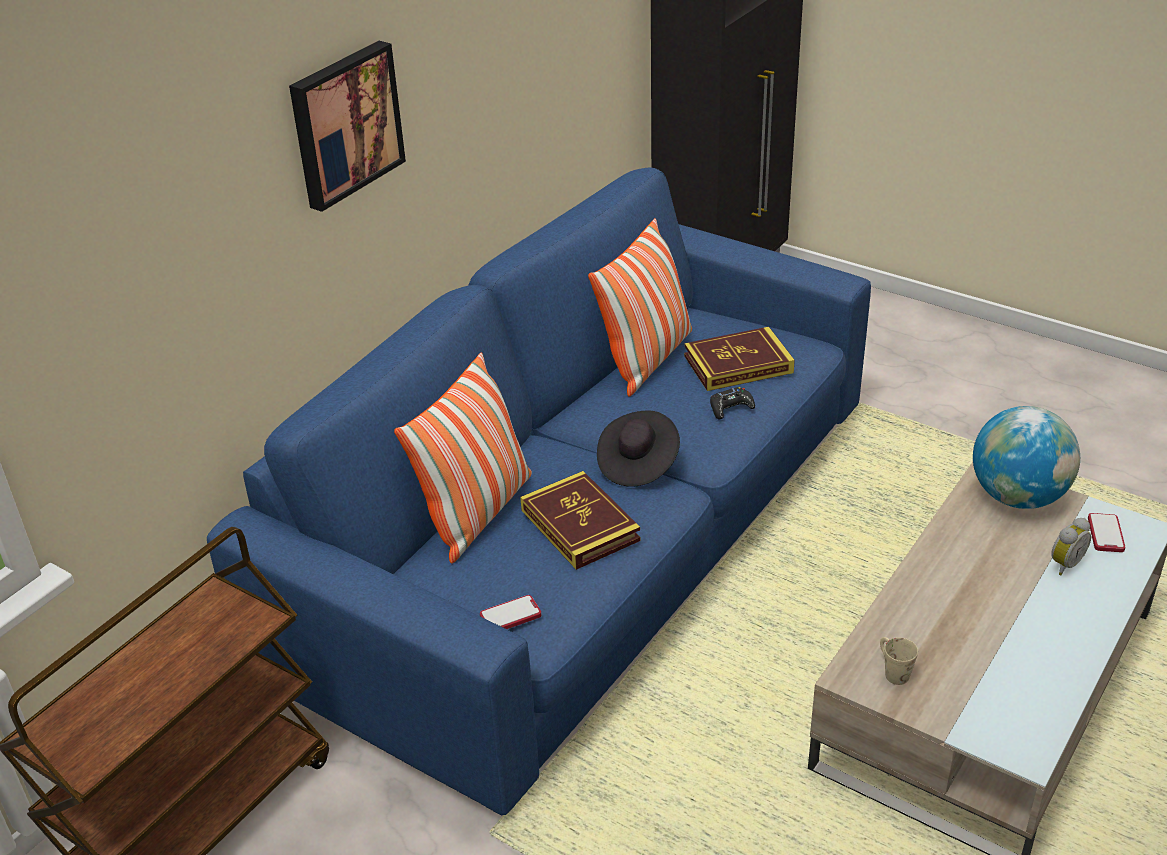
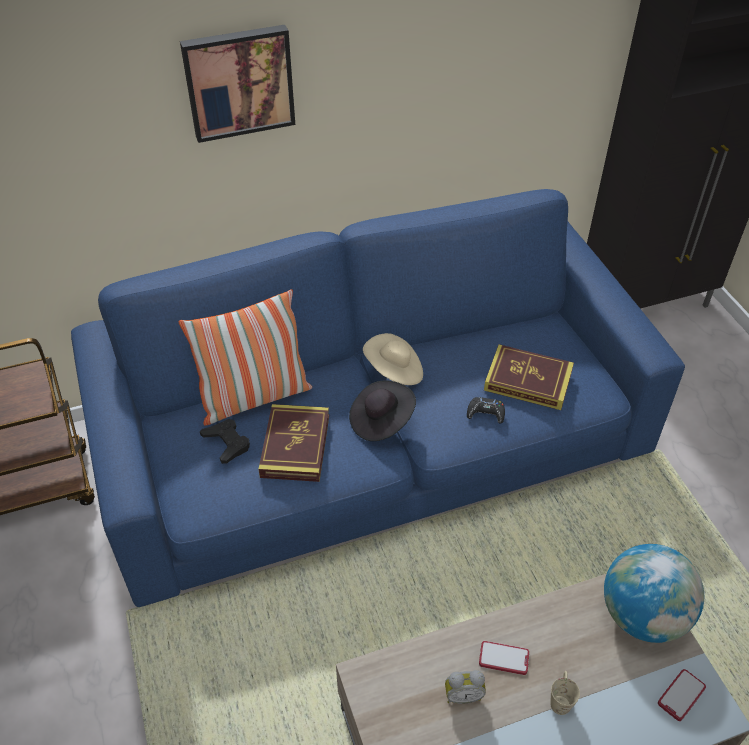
camera: 35 degrees right, 10 degrees up
(504, 560) = (227, 443): none -> black game controller
(510, 616) = (192, 486): phone -> phone (503, 658)
(598, 419) = (394, 371): none -> beige hat
(646, 359) = (476, 341): pillow -> none
(892, 671) = (395, 692): beige mug -> beige mug (560, 698)
(1064, 564) = (617, 697): alarm clock -> alarm clock (463, 695)

